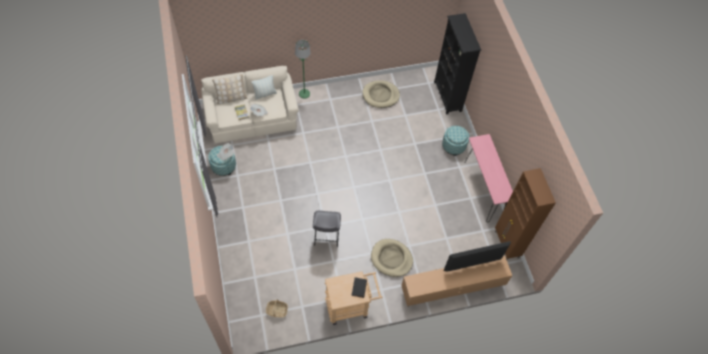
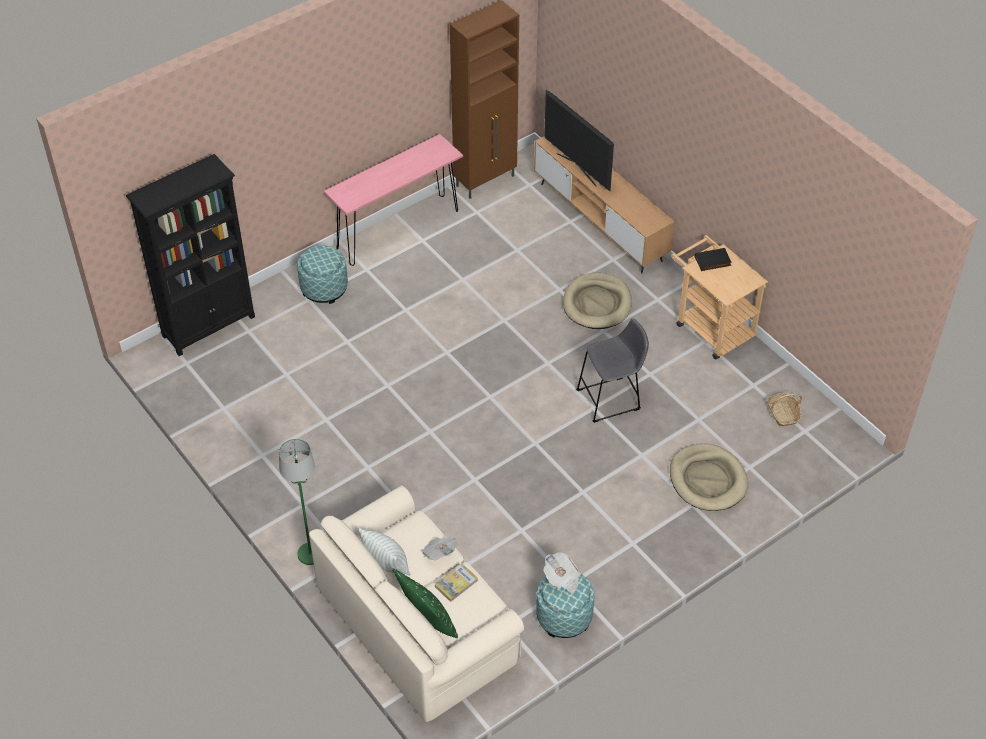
camera: 110 degrees left, 10 degrees down
(231, 98) = (427, 619): beige pillow -> green pillow
(380, 95) = (254, 426): beige dog bed -> beige dog bed (708, 480)

